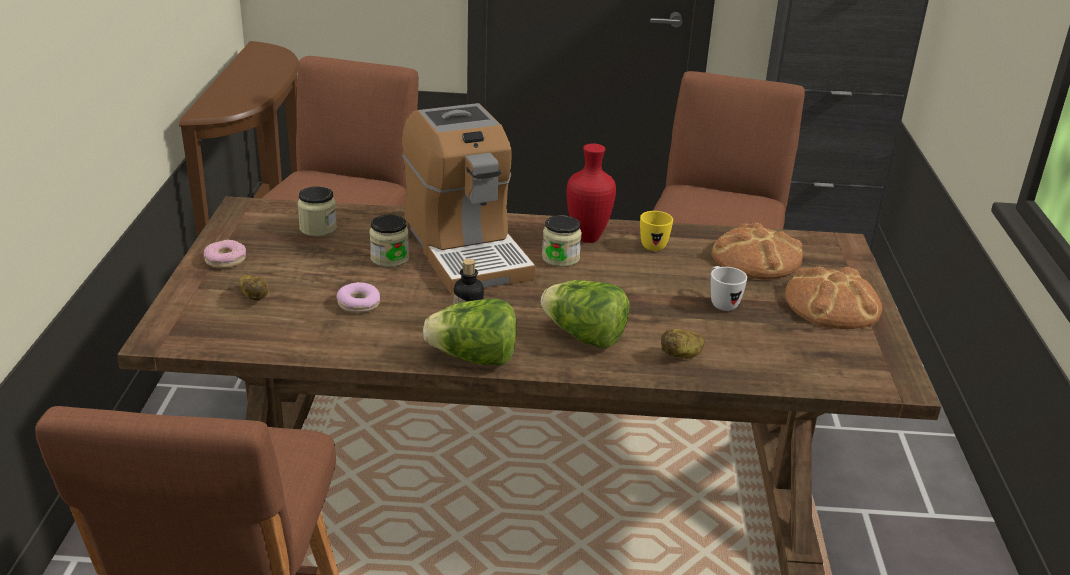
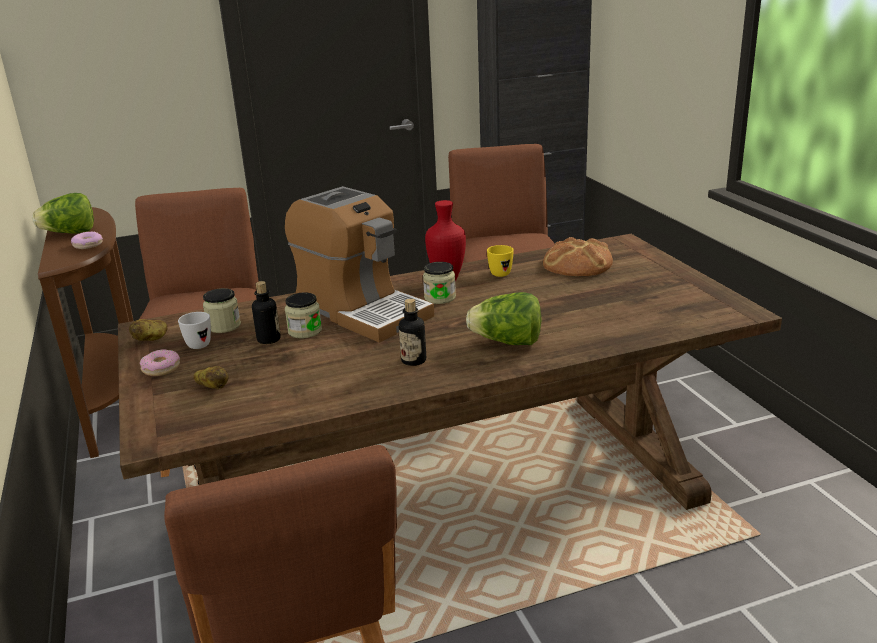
camera: 20 degrees left, 5 degrees down
(347, 257) = (269, 339): none -> bottle
(358, 304) = (309, 369): donut -> donut (88, 245)
(474, 358) = (438, 379): lettuce -> lettuce (70, 233)
(682, 355) = (588, 335): potato -> potato (151, 339)
(721, 303) = (581, 296): white mug -> white mug (196, 344)
(833, 304) = (655, 278): bread -> none

